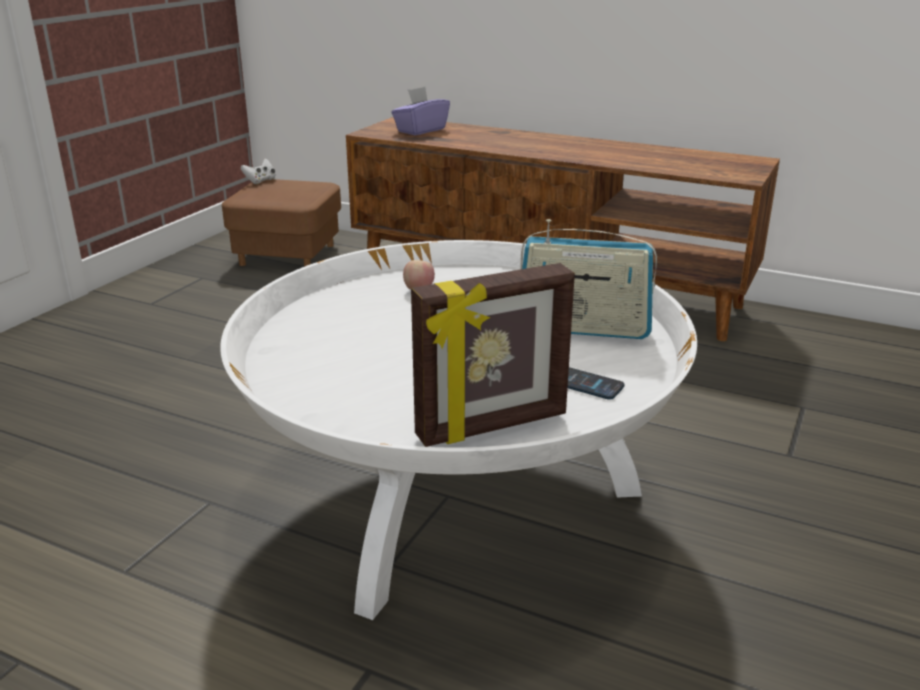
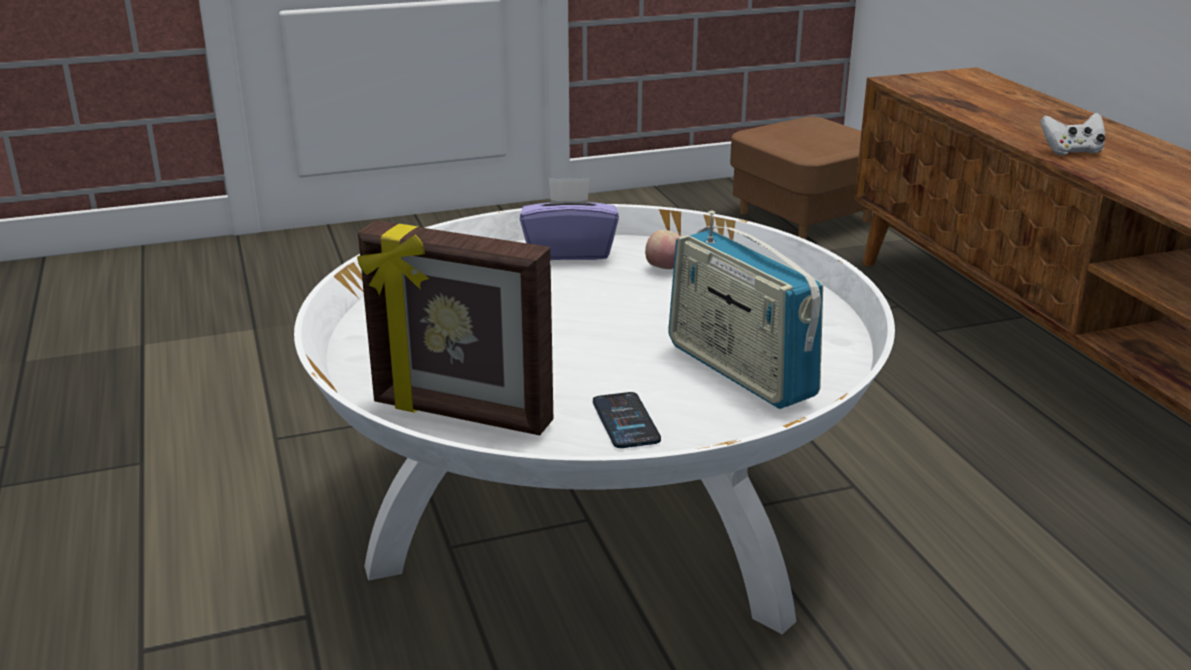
camera: 45 degrees right, 0 degrees up
(260, 181) = (807, 118): white game controller -> white game controller (1071, 151)
(420, 130) = (968, 91): purple tissue box -> purple tissue box (569, 251)

